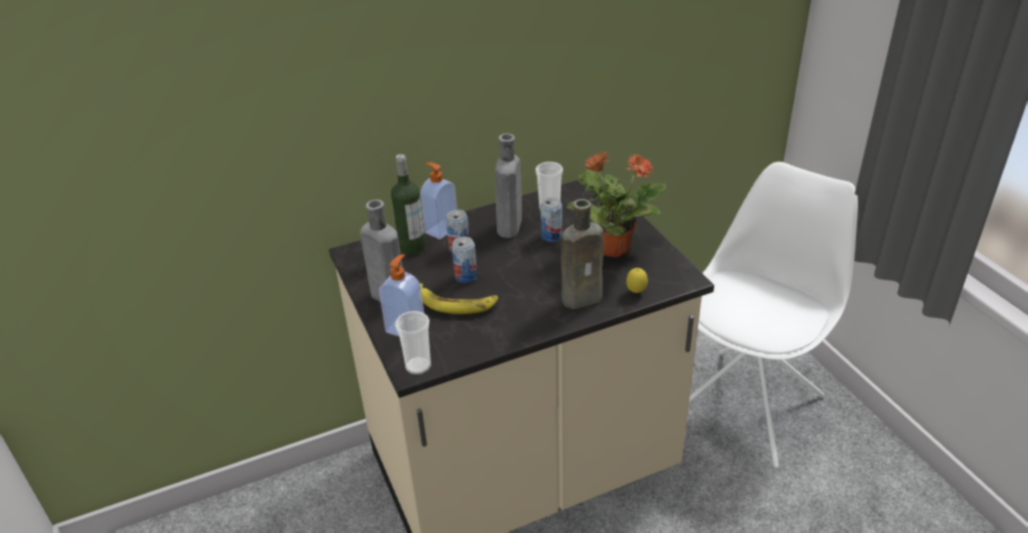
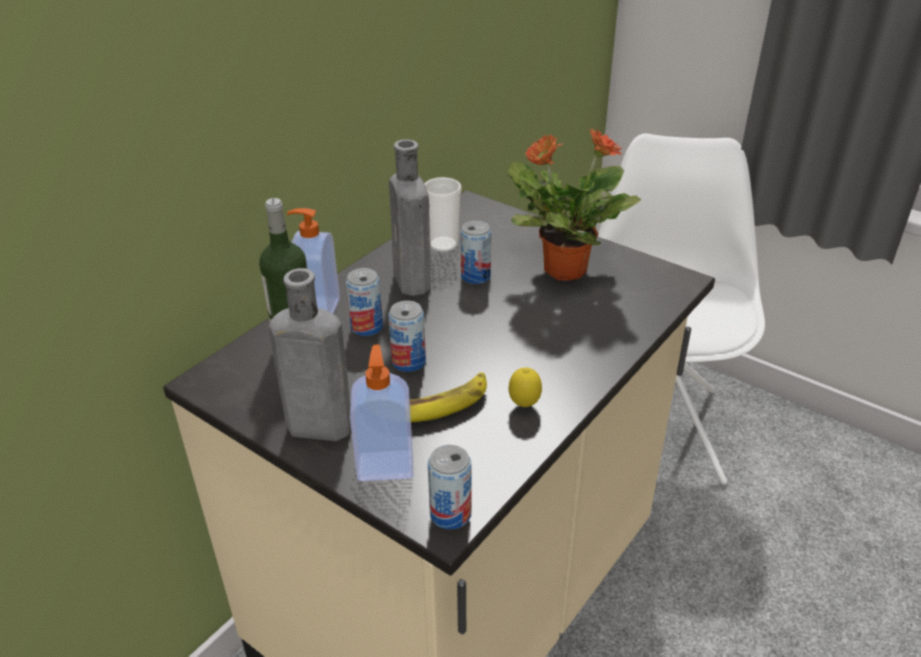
camera: 30 degrees left, 0 degrees up
(418, 366) = (450, 514): cup -> can
(584, 298) = (588, 340): brown bottle -> none
(636, 292) = (641, 313): lemon -> lemon (524, 405)

